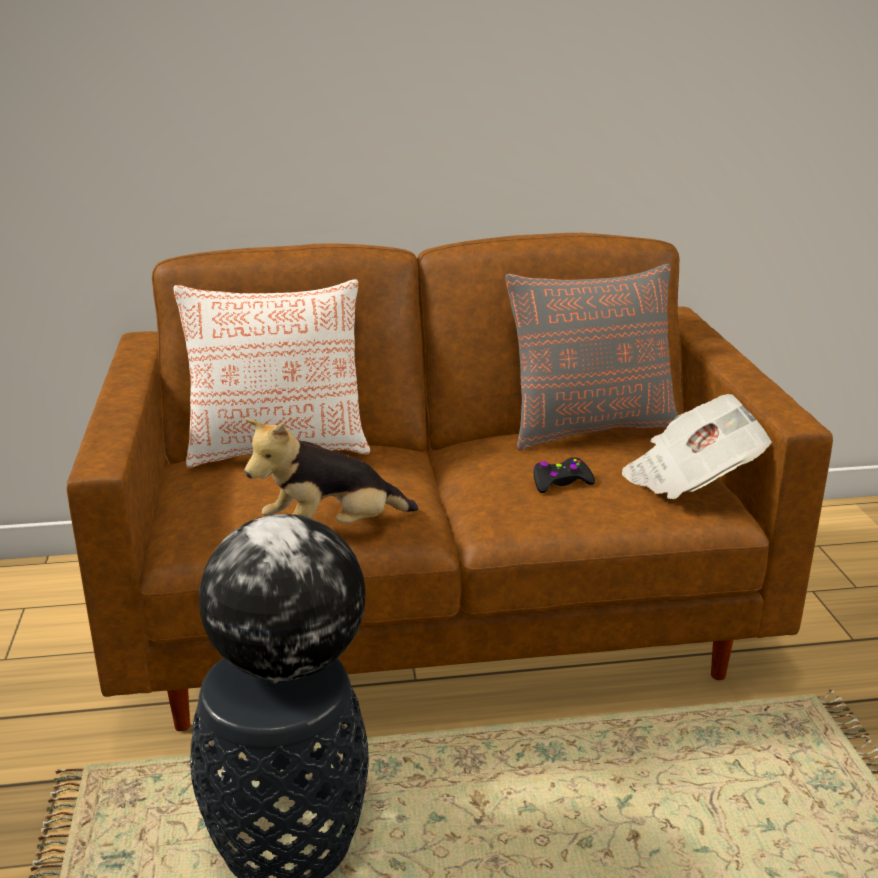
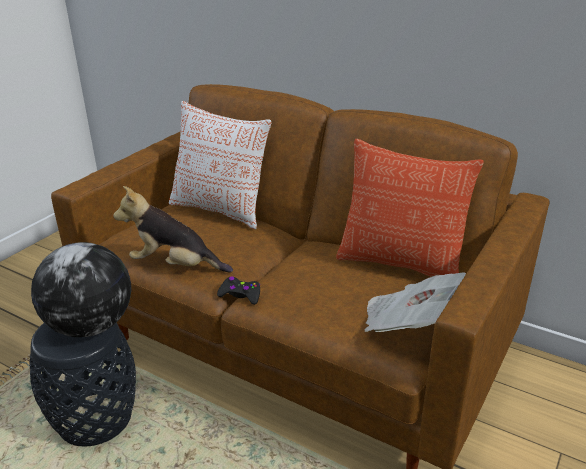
camera: 40 degrees right, 5 degrees up
(560, 482) = (325, 290): black game controller -> black game controller (240, 295)
(591, 430) = (400, 264): grey pillow -> orange pillow

